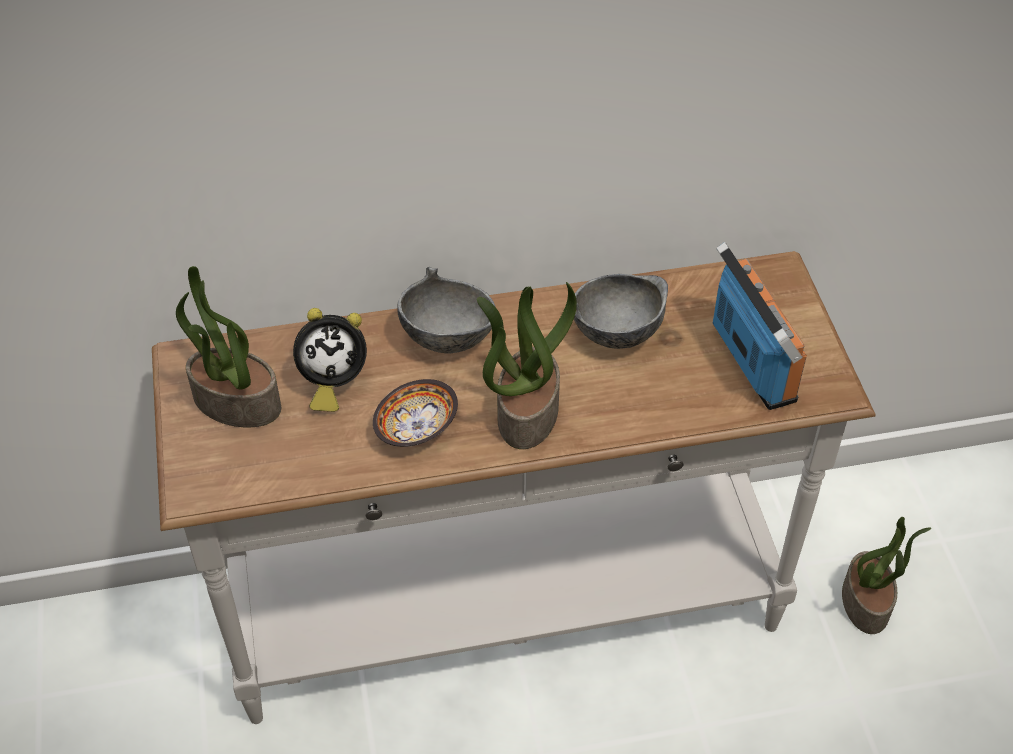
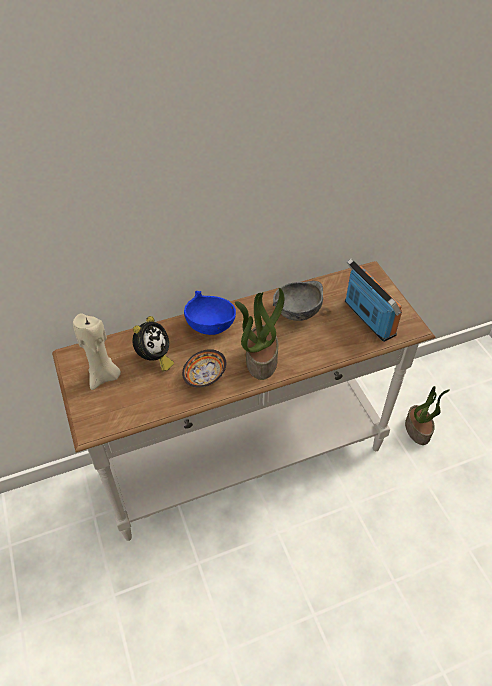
camera: 10 degrees left, 0 degrees up
(235, 403) = (104, 376): potted plant -> beige candle
(331, 383) = (154, 358): alarm clock -> alarm clock turned 45 degrees counterclockwise
(449, 336) = (211, 325): grey bowl -> blue bowl

